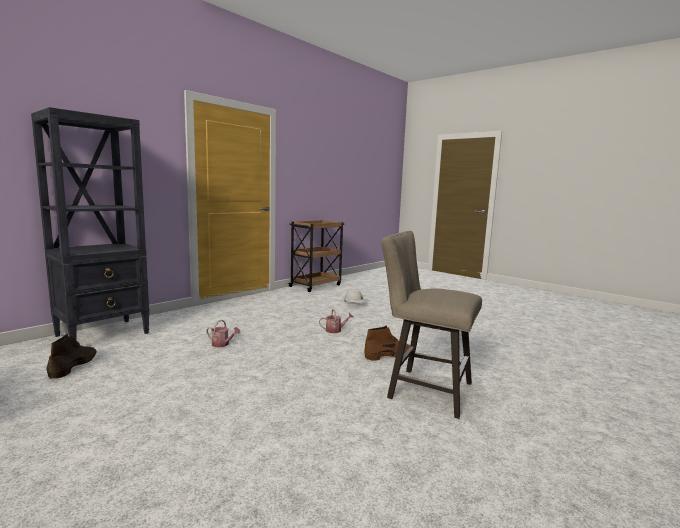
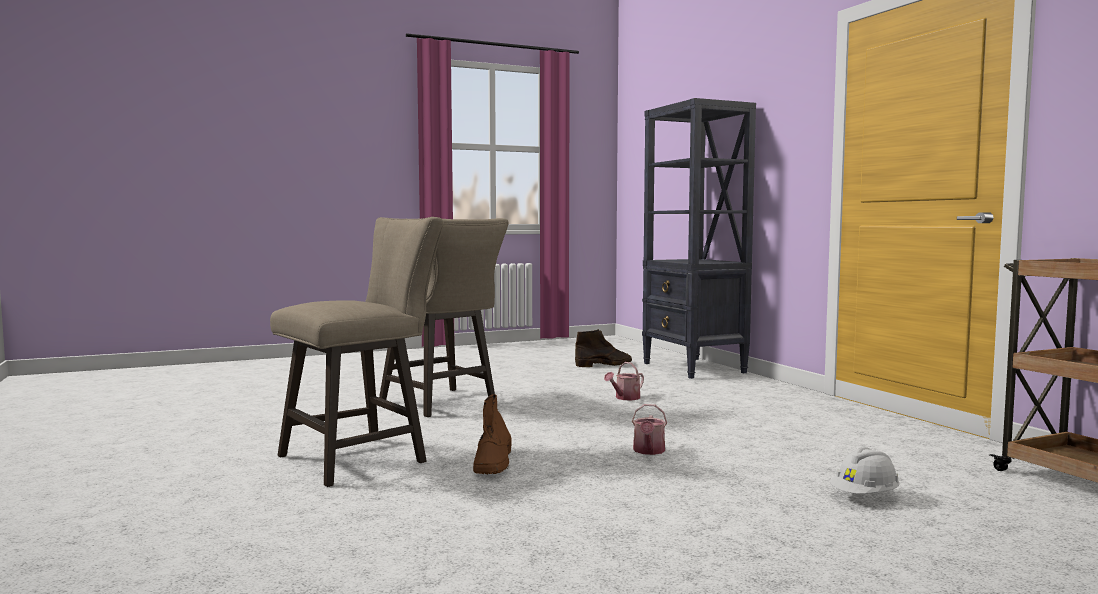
camera: 115 degrees right, 5 degrees down
(74, 365) = (604, 364): brown boot -> brown boot turned 45 degrees counterclockwise
(274, 400) = (444, 404): none -> beige stool

